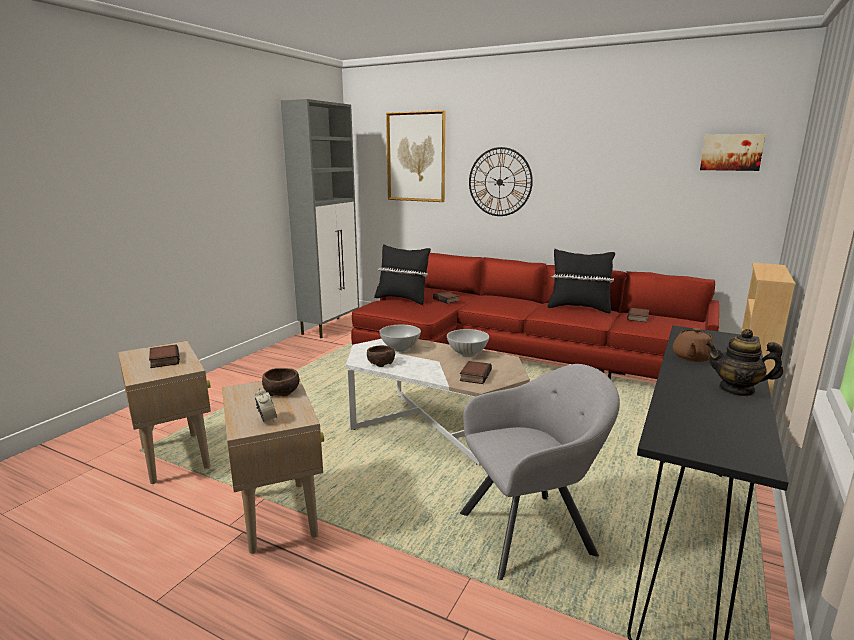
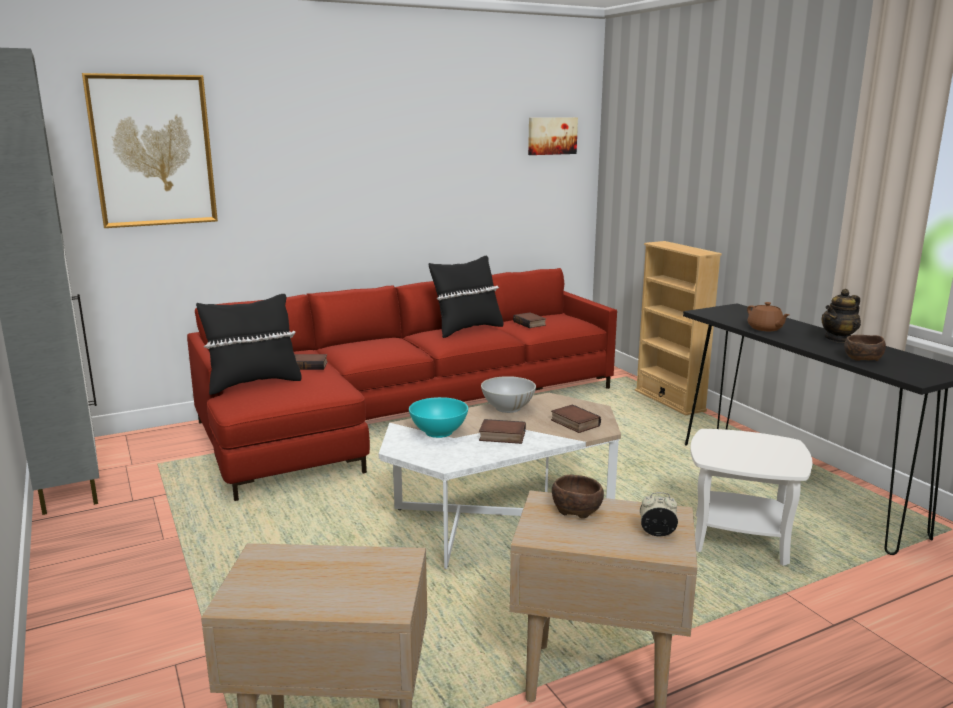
camera: 55 degrees left, 0 degrees up
(163, 360) = (324, 575): book -> book (501, 436)
(380, 363) = (471, 454): brown bowl -> brown bowl (862, 358)
(400, 348) = (438, 432): white bowl -> turquoise bowl
(500, 182) = (305, 183): wall clock -> none
(531, 532) = (740, 539): grey armchair -> white side table

